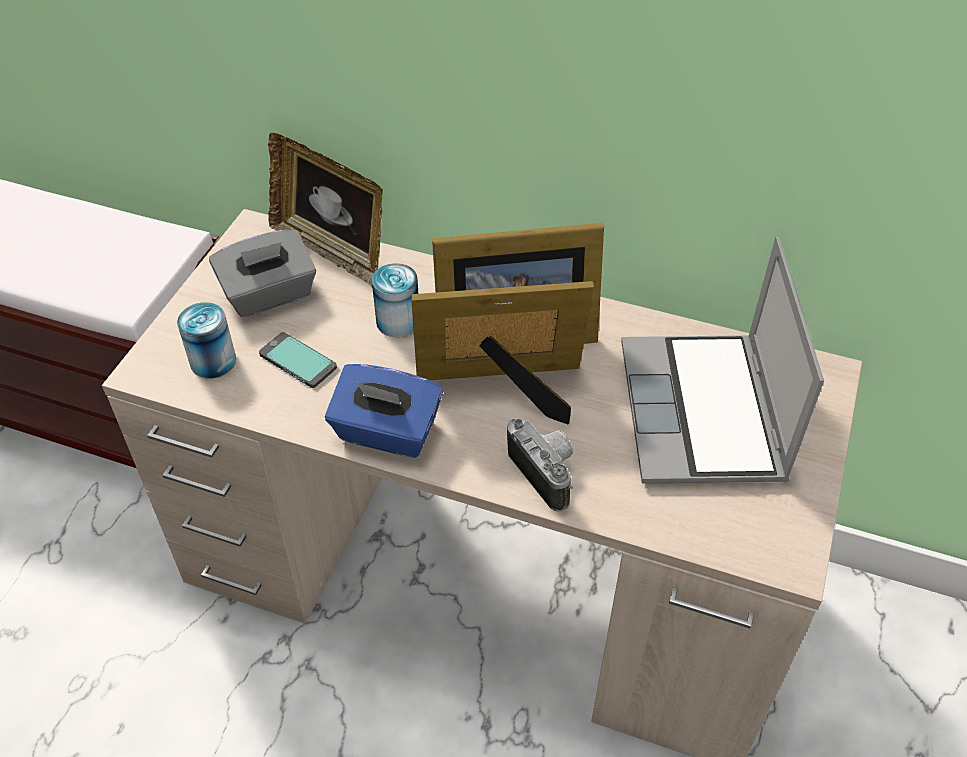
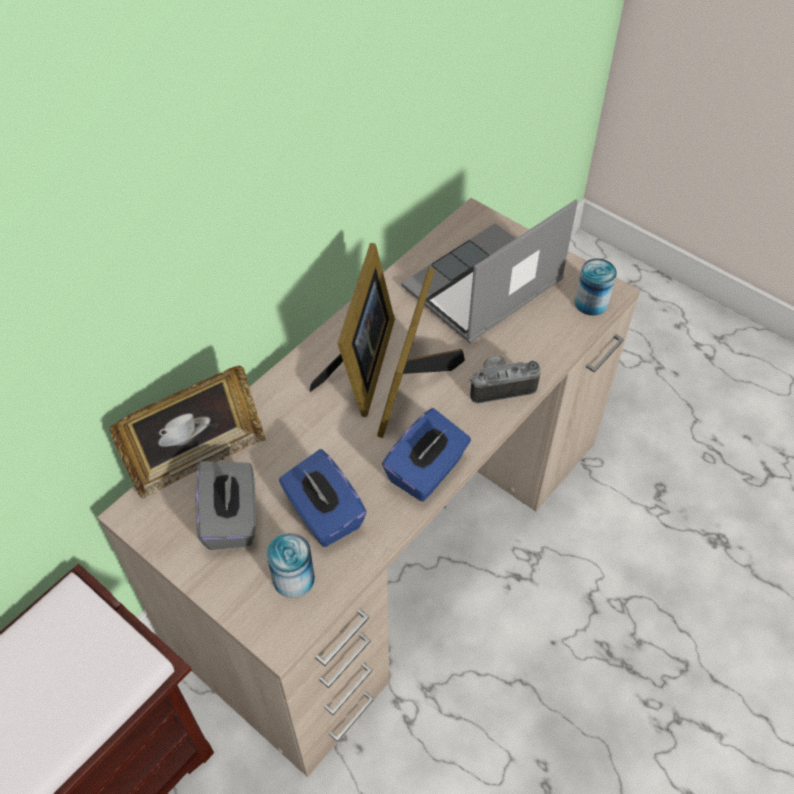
camera: 70 degrees left, 5 degrees up
(297, 361) = (323, 514): phone -> blue tissue box
(398, 321) = (311, 433): can -> can (591, 302)
(704, 414) = (483, 288): laptop -> laptop turned 120 degrees clockwise

